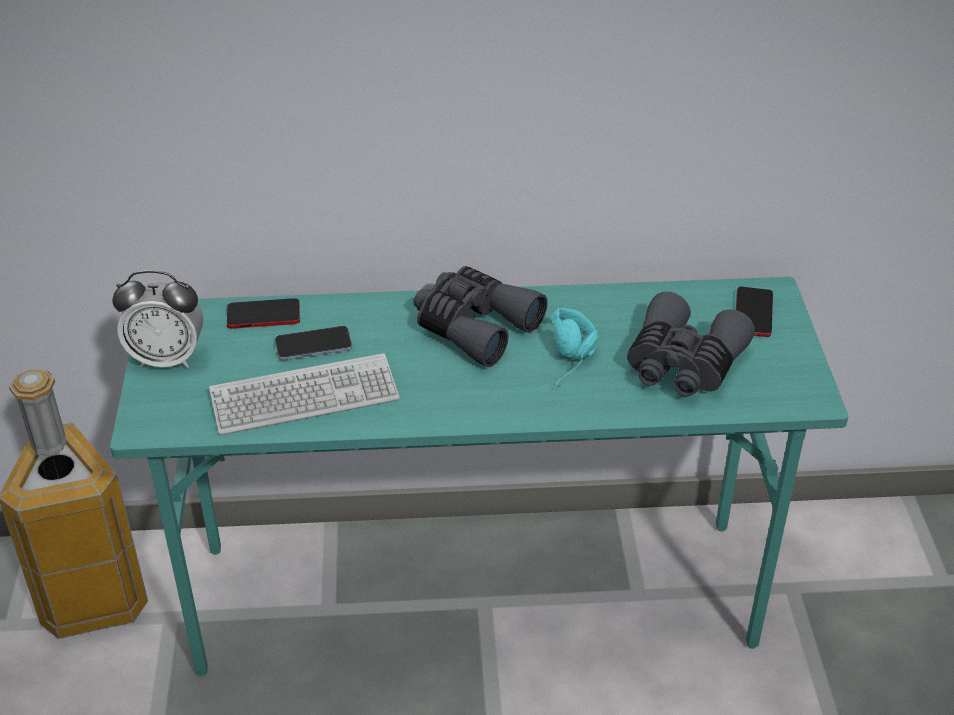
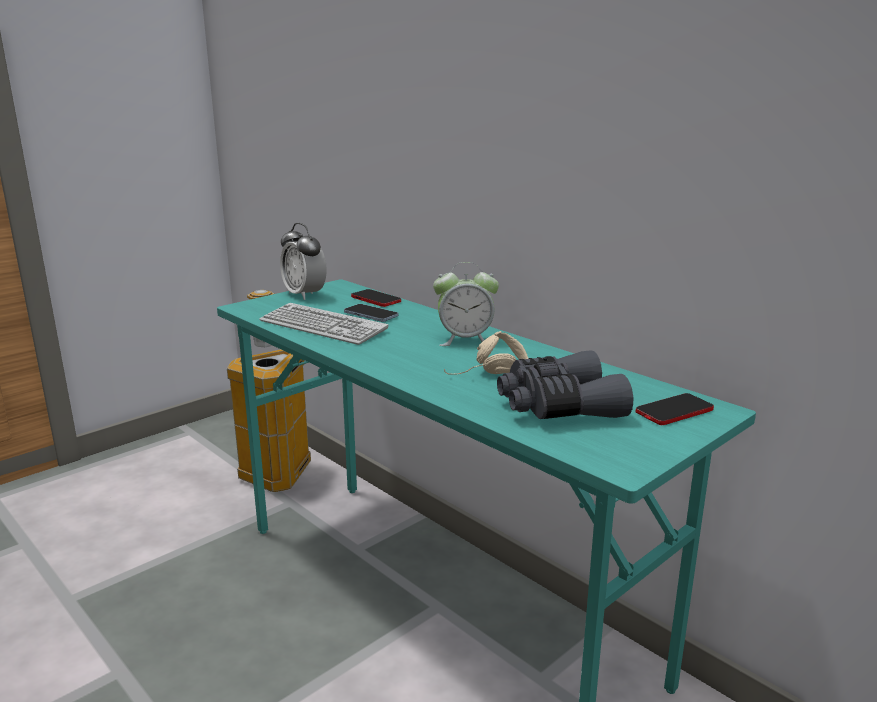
camera: 50 degrees right, 20 degrees down
(474, 326) = (465, 340): grey binoculars -> alarm clock
(576, 361) = (488, 375): turquoise headphones -> beige headphones

